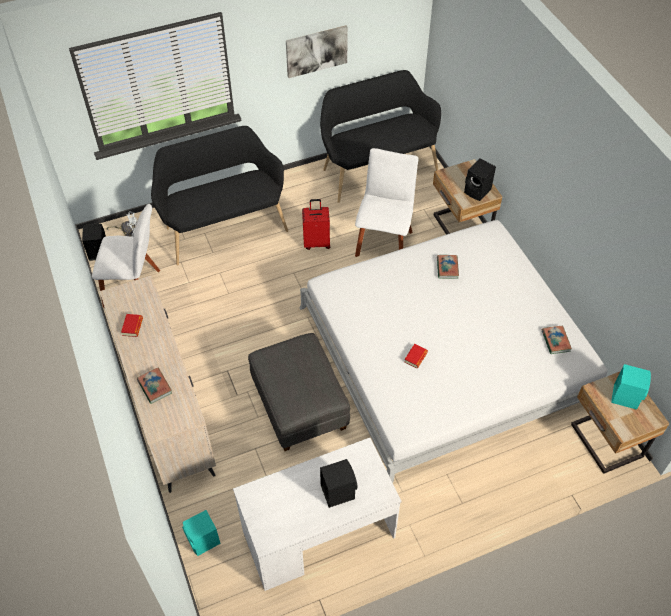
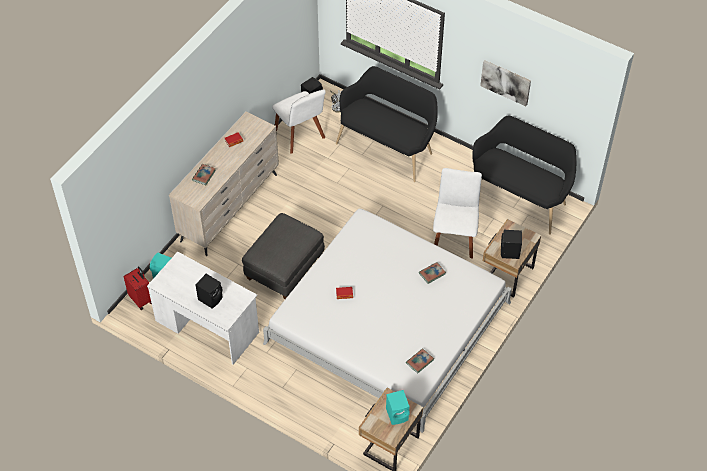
camera: 55 degrees right, 0 degrees up
(317, 242) = (419, 203): red suitcase -> red suitcase (141, 299)
(384, 241) = (454, 238): white chair -> white chair turned 60 degrees counterclockwise

